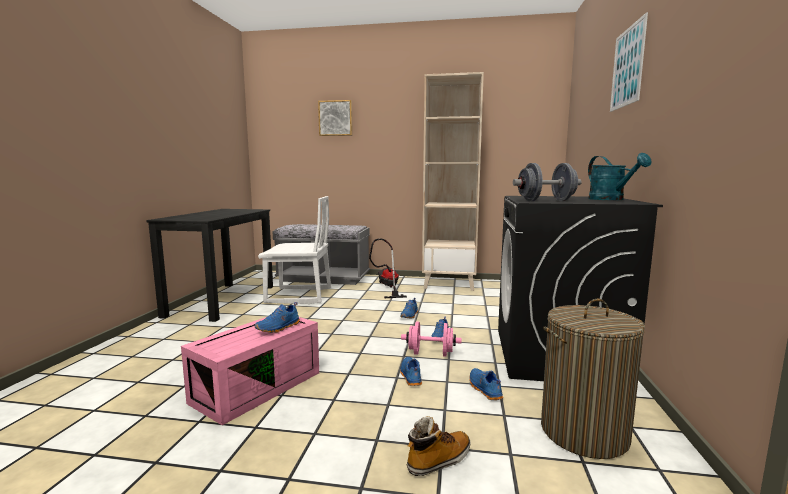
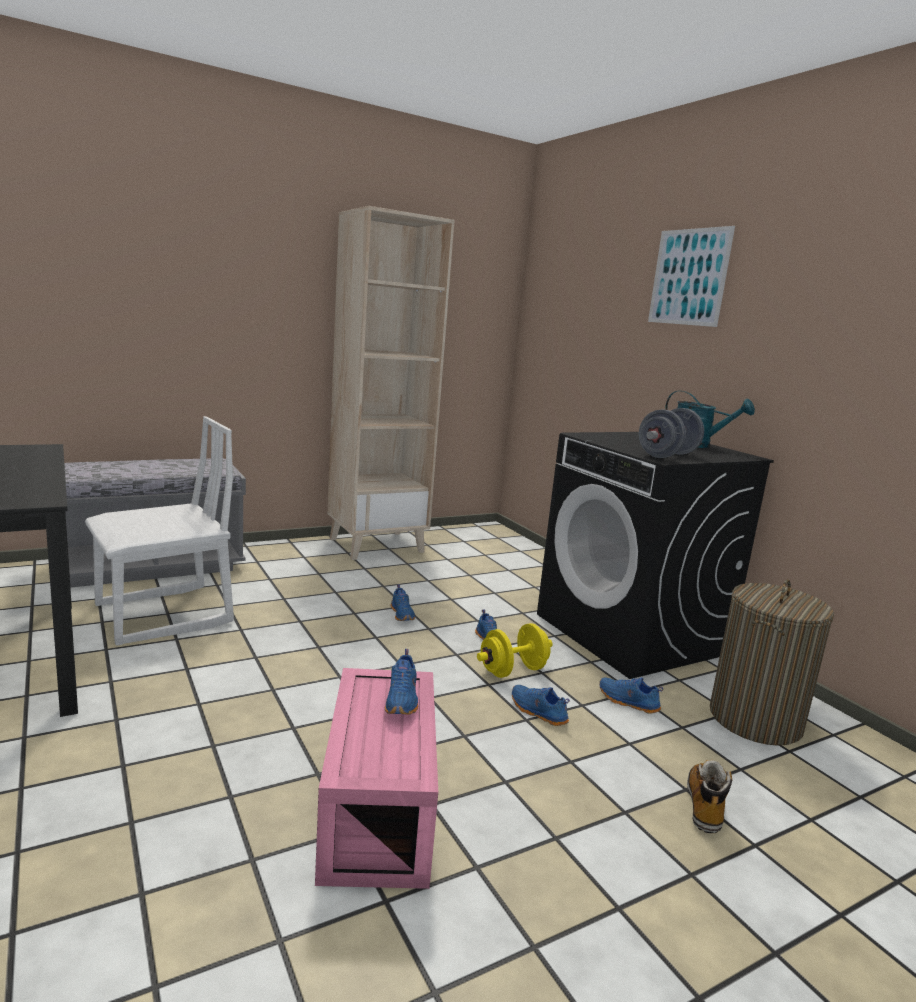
camera: 40 degrees left, 5 degrees up
(336, 118) = (155, 246): picture -> none
(388, 287) = (295, 566): vacuum cleaner -> none
(430, 353) = (513, 670): pink dumbbell -> yellow dumbbell

